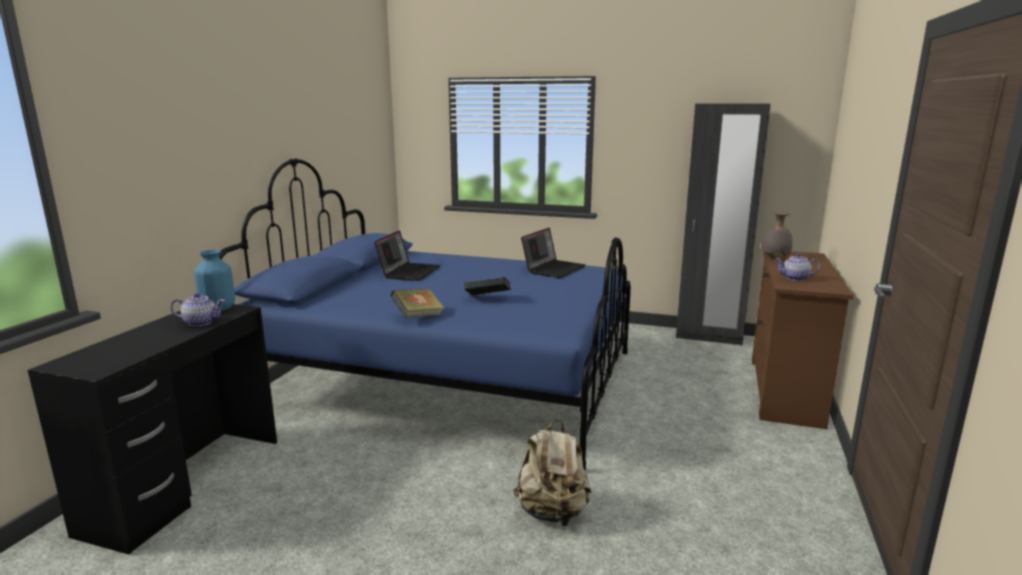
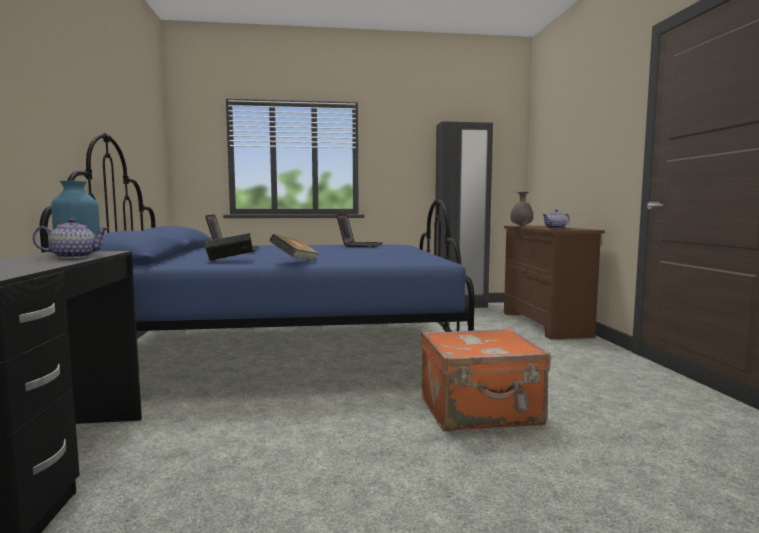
camera: 25 degrees left, 10 degrees down
(487, 299) = (338, 255): book -> book (229, 261)
(552, 512) = (480, 412): beige backpack -> orange suitcase

